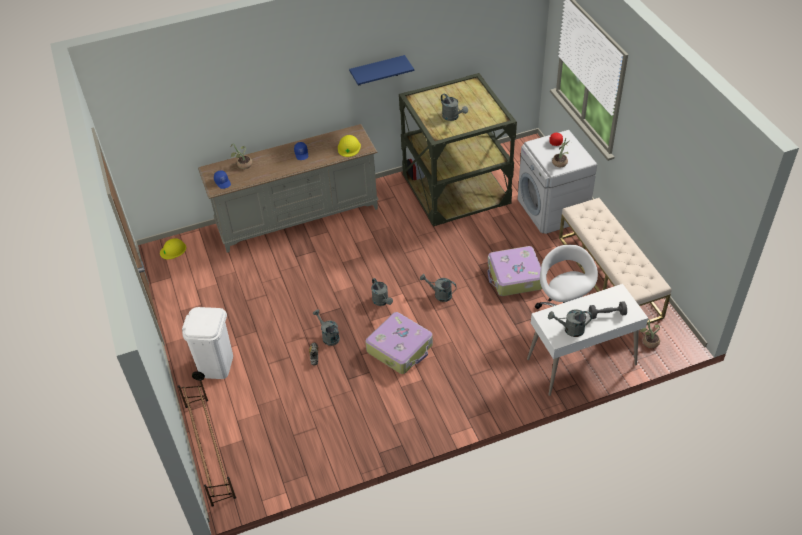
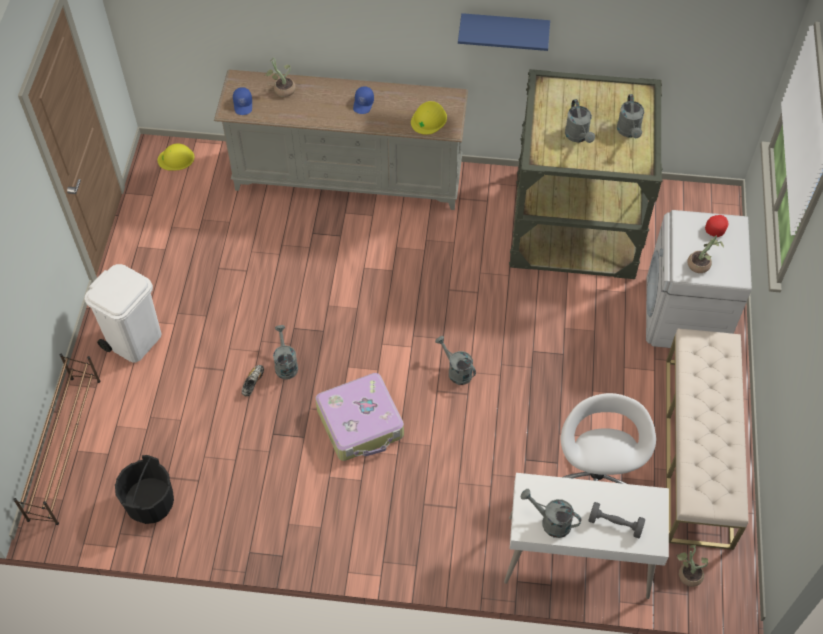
camera: 25 degrees right, 10 degrees up
(292, 455) = (150, 503): none -> black bucket
(382, 302) = (378, 346): grey watering can -> grey watering can (629, 132)
(514, 277) = (569, 391): suitcase -> none

